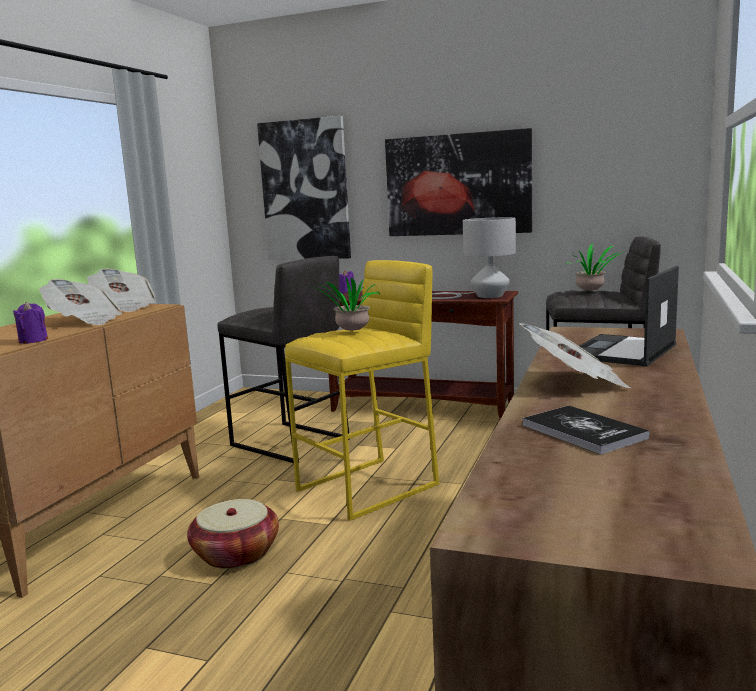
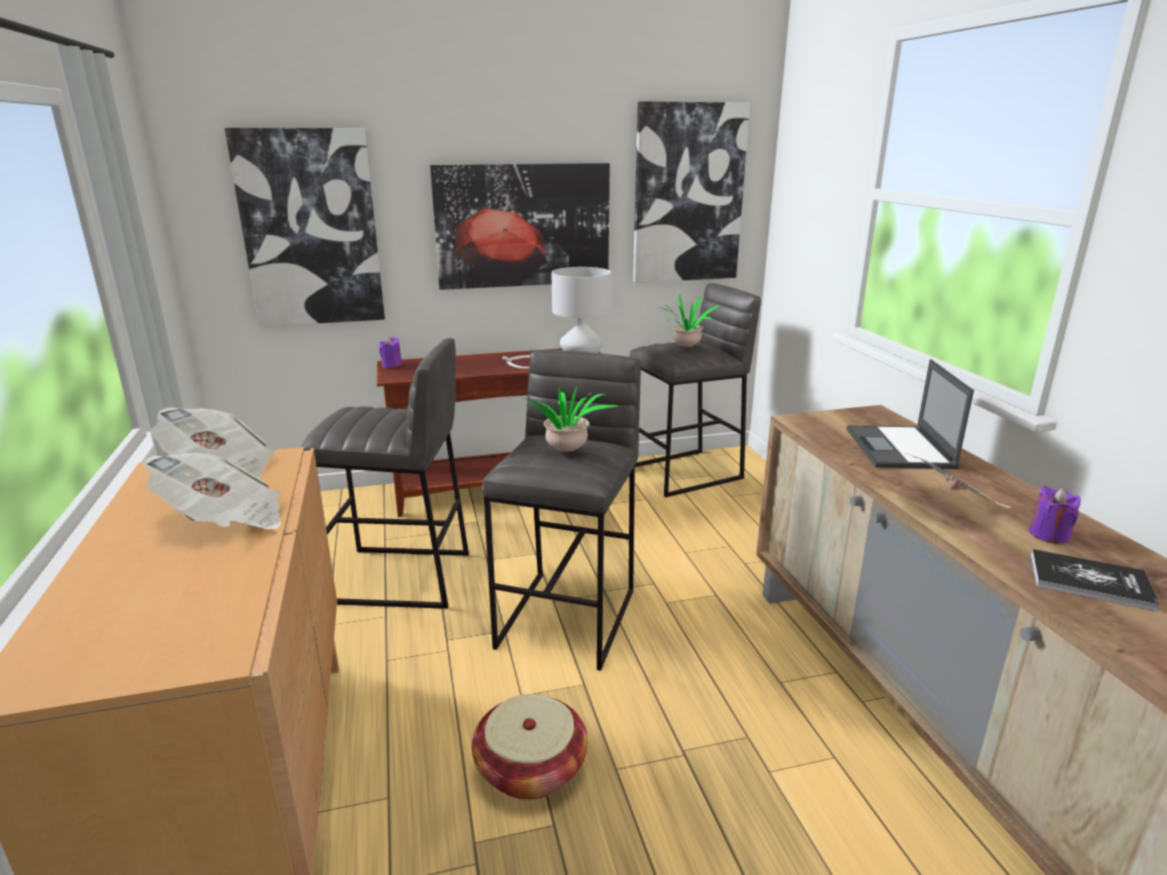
camera: 35 degrees left, 10 degrees up
(33, 340) = (242, 594): purple candle -> purple candle (1049, 534)
(369, 487) = (569, 617): yellow stool -> grey stool
(612, 152) = (688, 194): none -> picture

